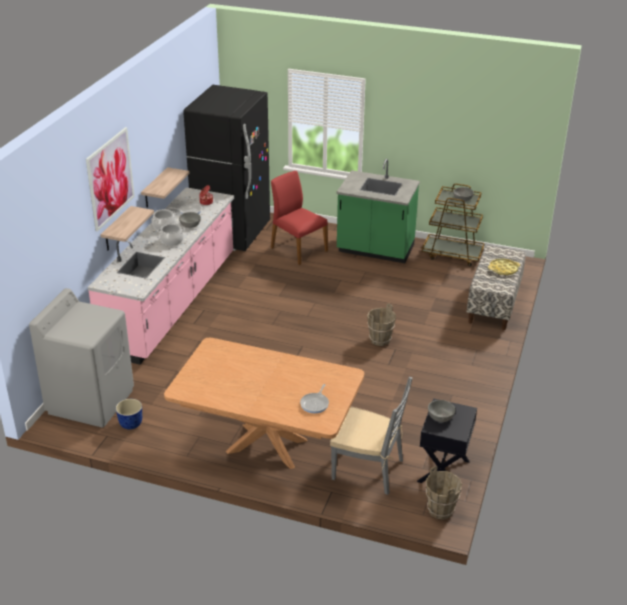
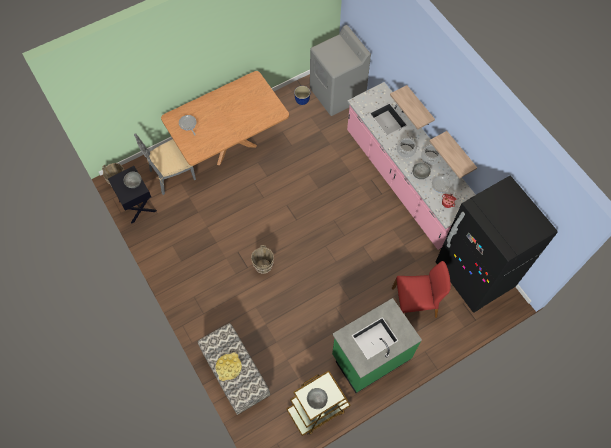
camera: 130 degrees right, 30 degrees up
(110, 178) = (426, 79): picture -> none

